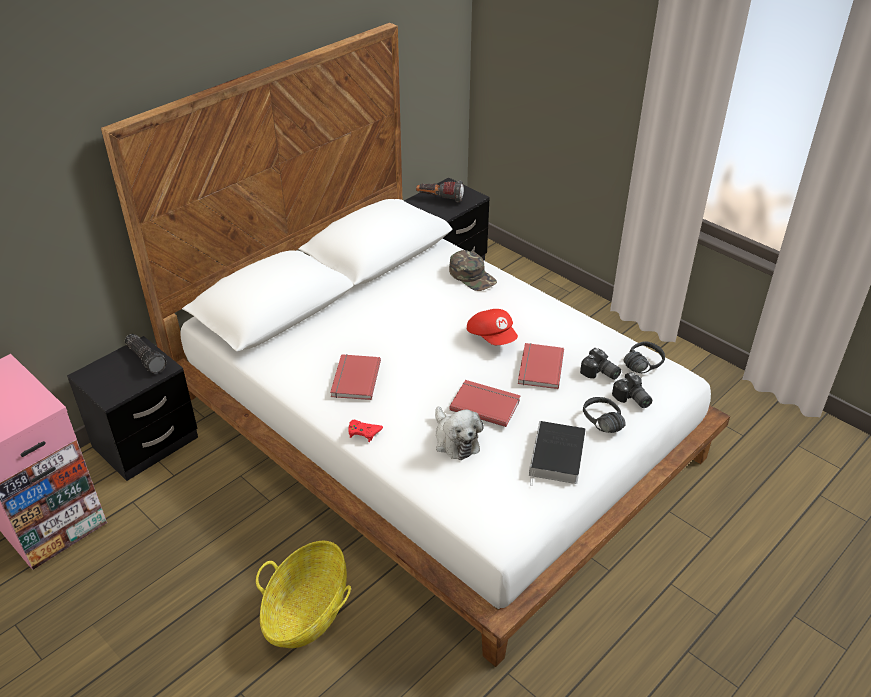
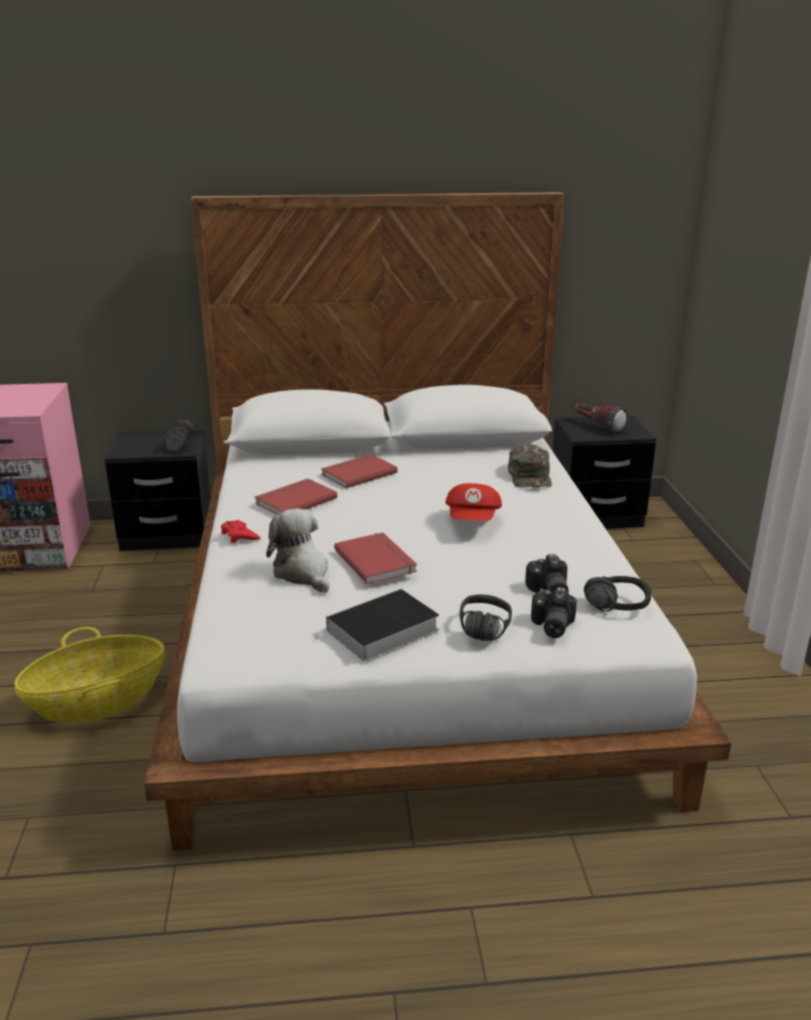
camera: 40 degrees right, 15 degrees down
(455, 440) = (303, 573): plush toy -> plush toy turned 135 degrees clockwise
(539, 368) = (484, 560): red book -> red book (357, 473)

